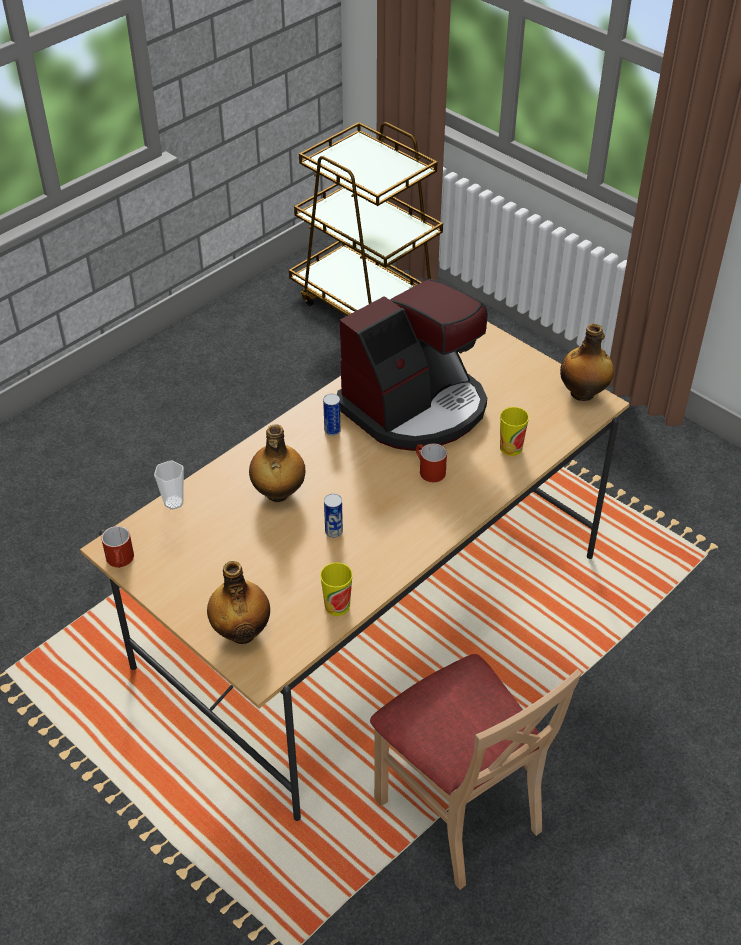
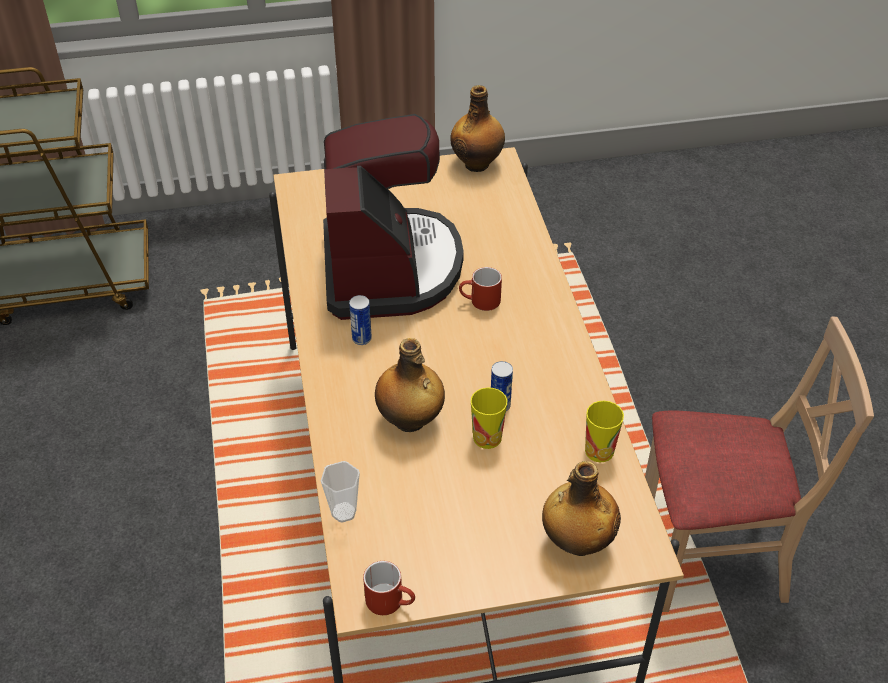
camera: 55 degrees left, 0 degrees up
(511, 448) = (501, 238): cup -> cup (487, 437)

